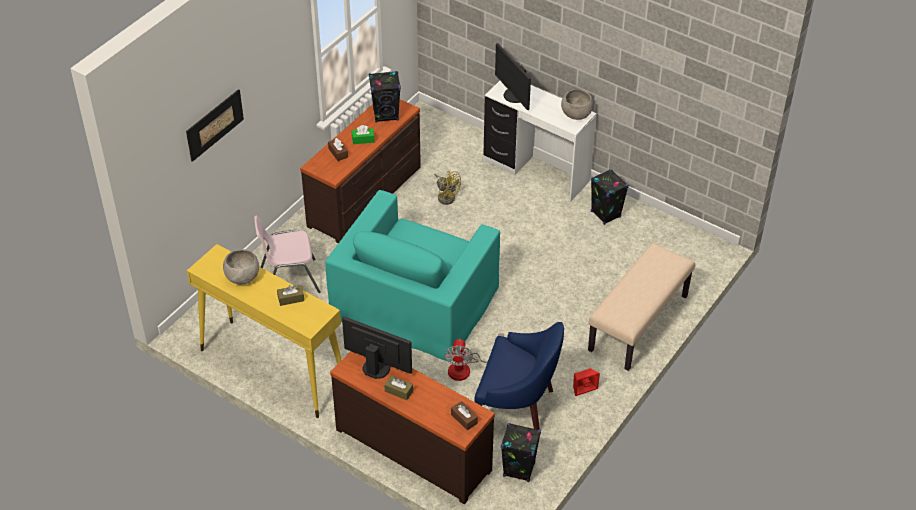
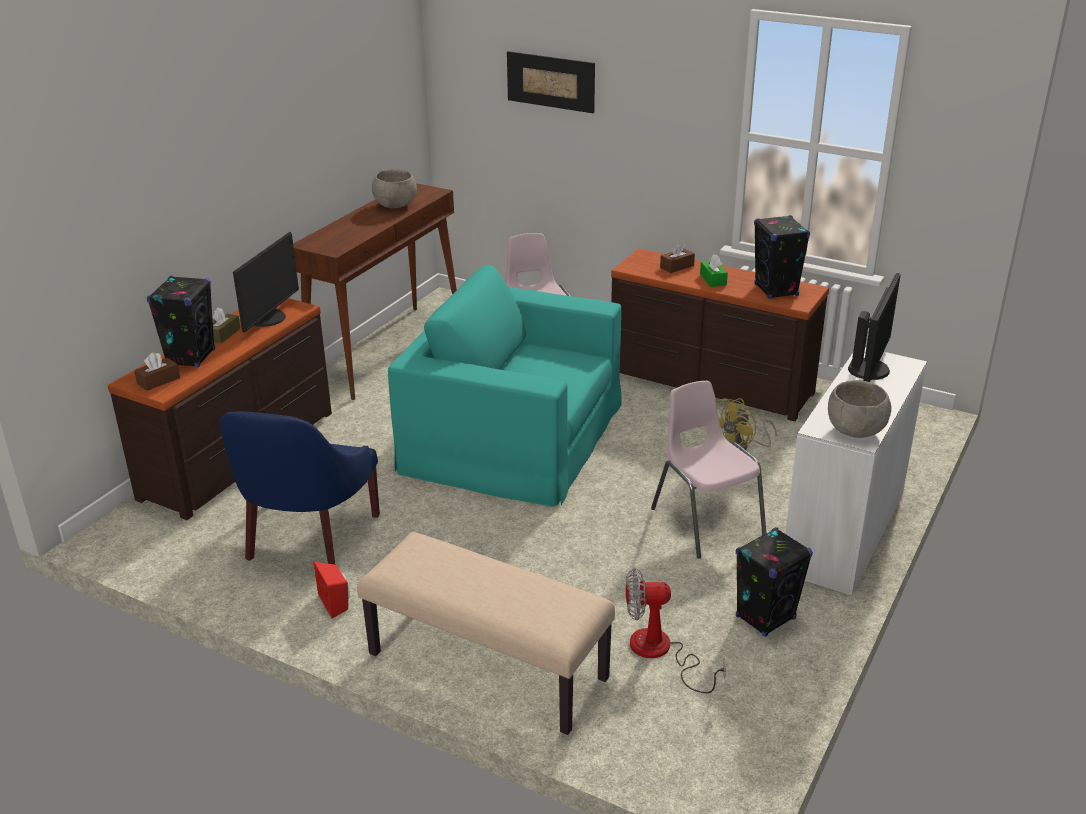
camera: 85 degrees right, 15 degrees down
(272, 368) = (386, 350): yellow console table -> brown console table
(291, 299) = (358, 231): brown tissue box -> none
(466, 368) = (382, 487): fan -> fan (661, 652)
(513, 96) = (870, 370): monitor -> monitor turned 150 degrees clockwise
(518, 470) = (181, 544): black speaker -> black speaker (191, 357)
(520, 223) = (706, 521): none -> pink chair

